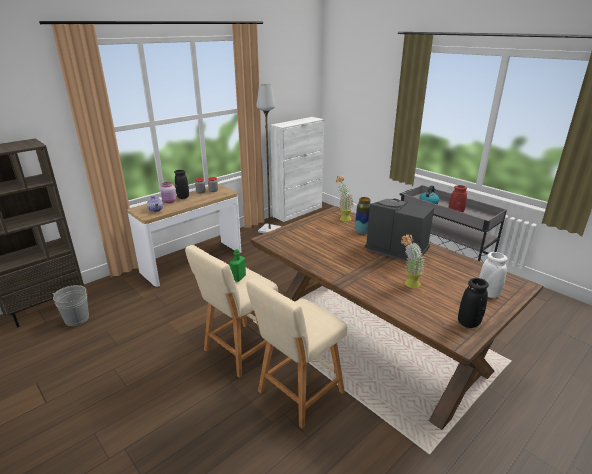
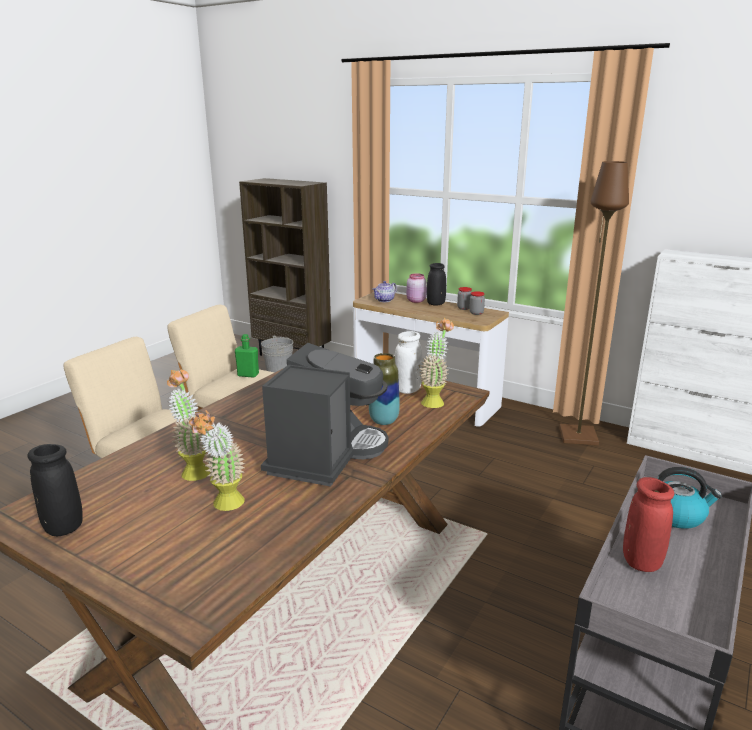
camera: 75 degrees right, 5 degrees down
(270, 230) = (577, 436): grey floor lamp -> brown floor lamp
(444, 276) = (224, 506): none -> potted plant
(488, 293) = (156, 557): white vase -> white vase (407, 390)

